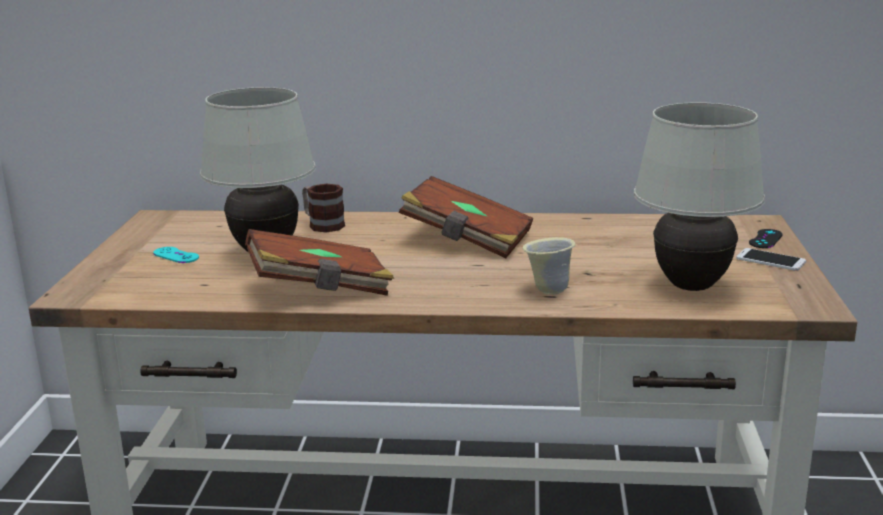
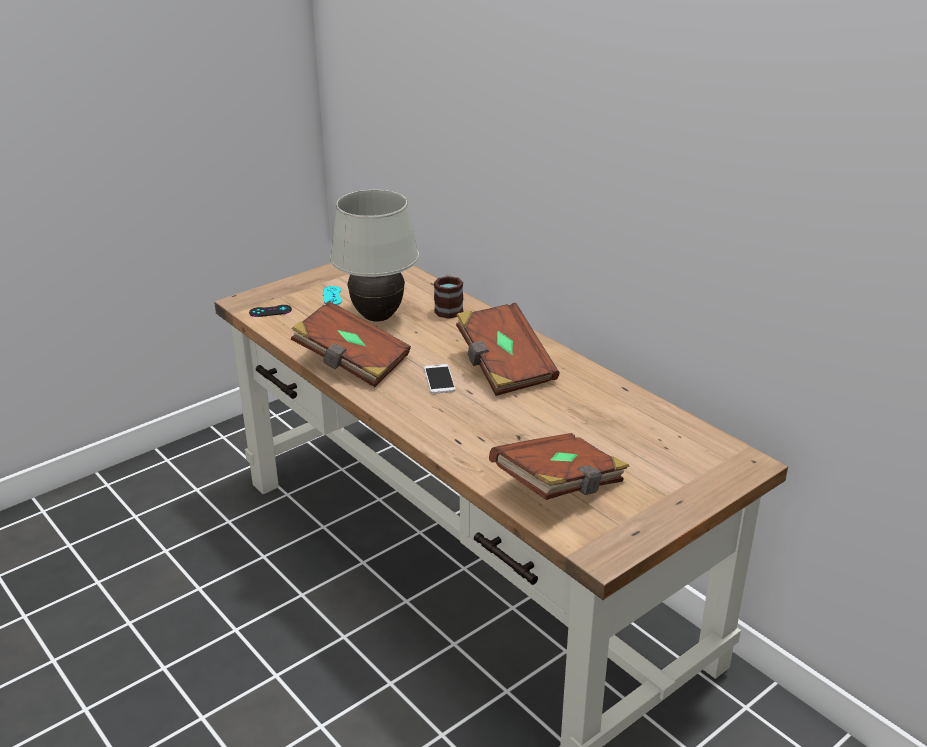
camera: 45 degrees right, 10 degrees up
(547, 291) = (465, 436): beige mug -> none
(691, 286) = (560, 486): white table lamp -> brown book
(765, 239) = (713, 480): black game controller -> black game controller (270, 311)
(770, 260) = (669, 500): phone -> phone (439, 379)

